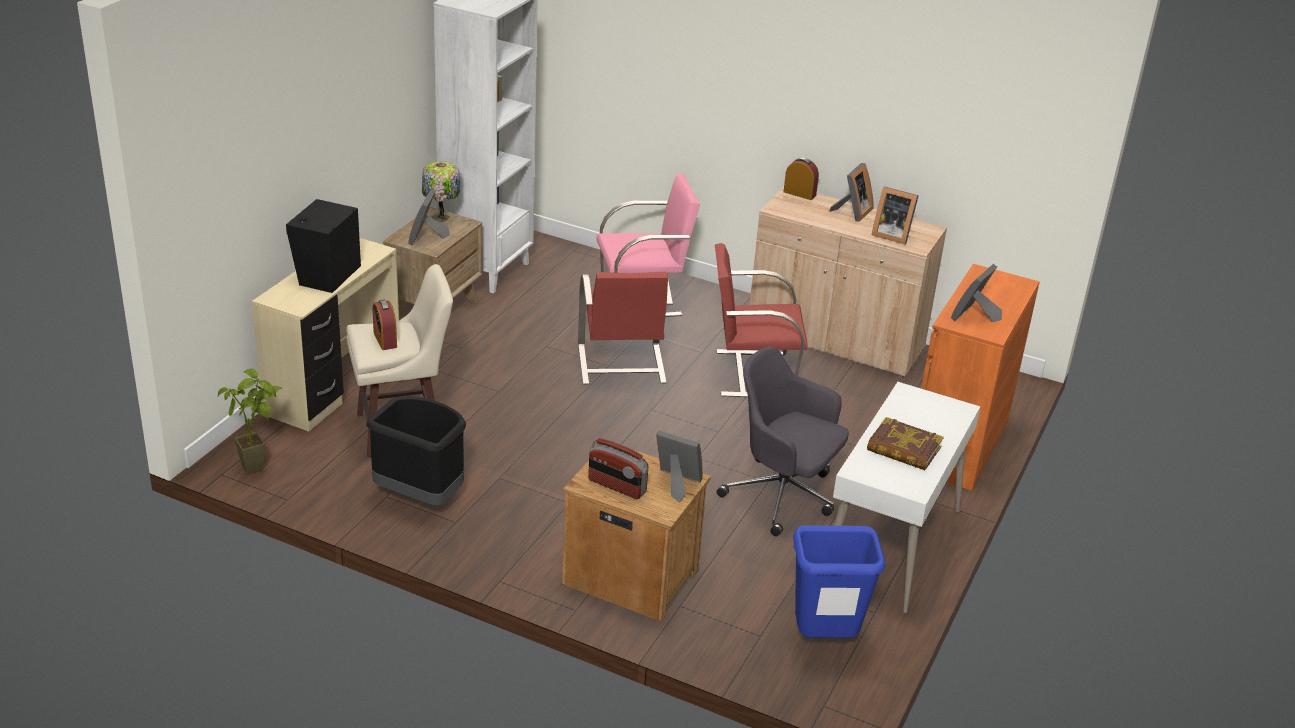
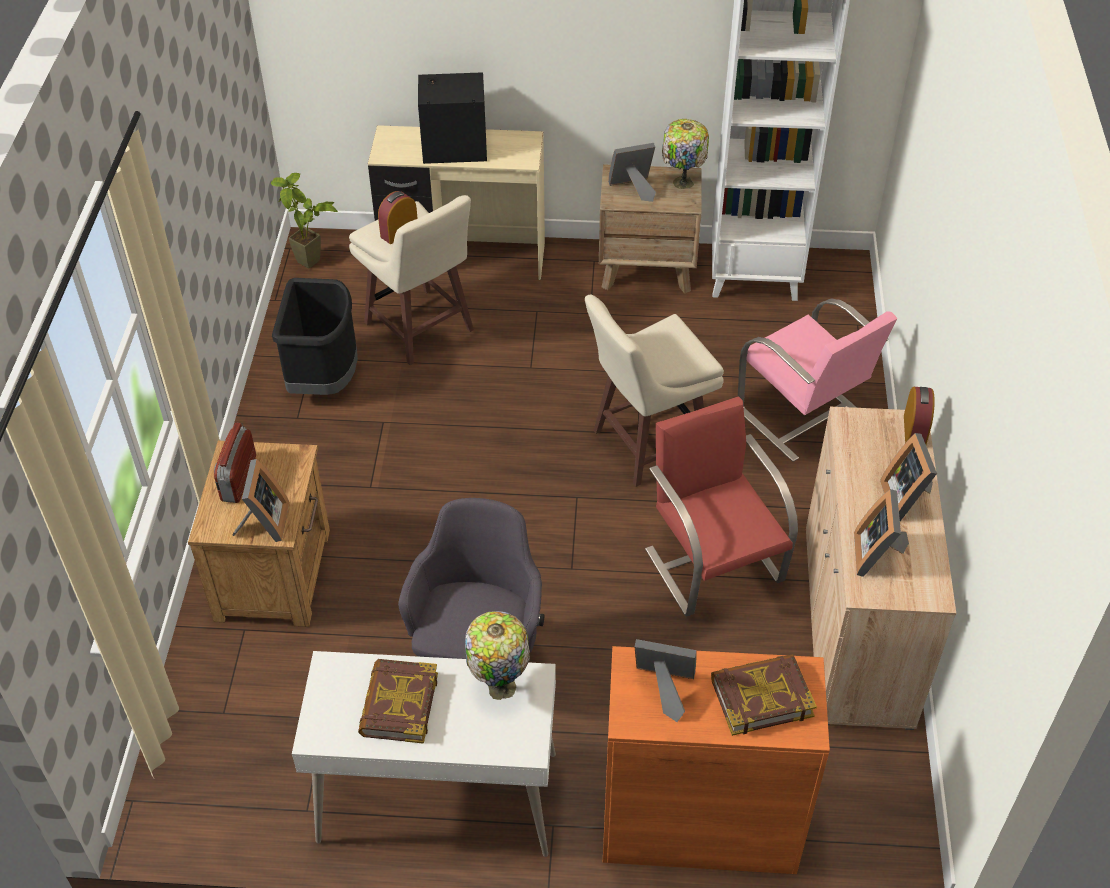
camera: 70 degrees right, 15 degrees up
(621, 365) = (646, 444): red chair -> beige stool
(823, 640) = (239, 772): blue trash can -> none
(852, 212) = (907, 498): picture frame -> picture frame turned 75 degrees clockwise
(906, 406) = (500, 685): none -> table lamp
(994, 289) = (761, 697): none -> book

